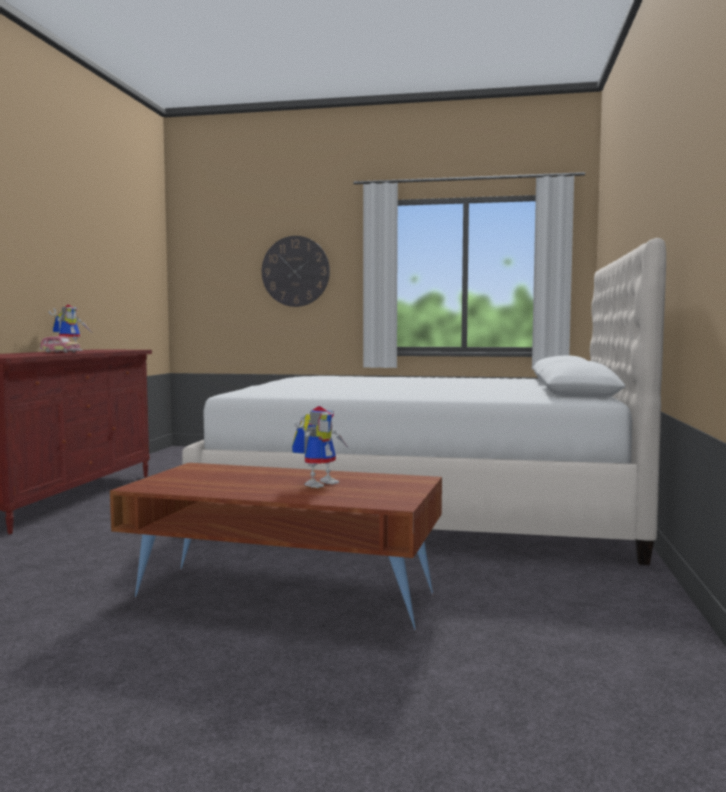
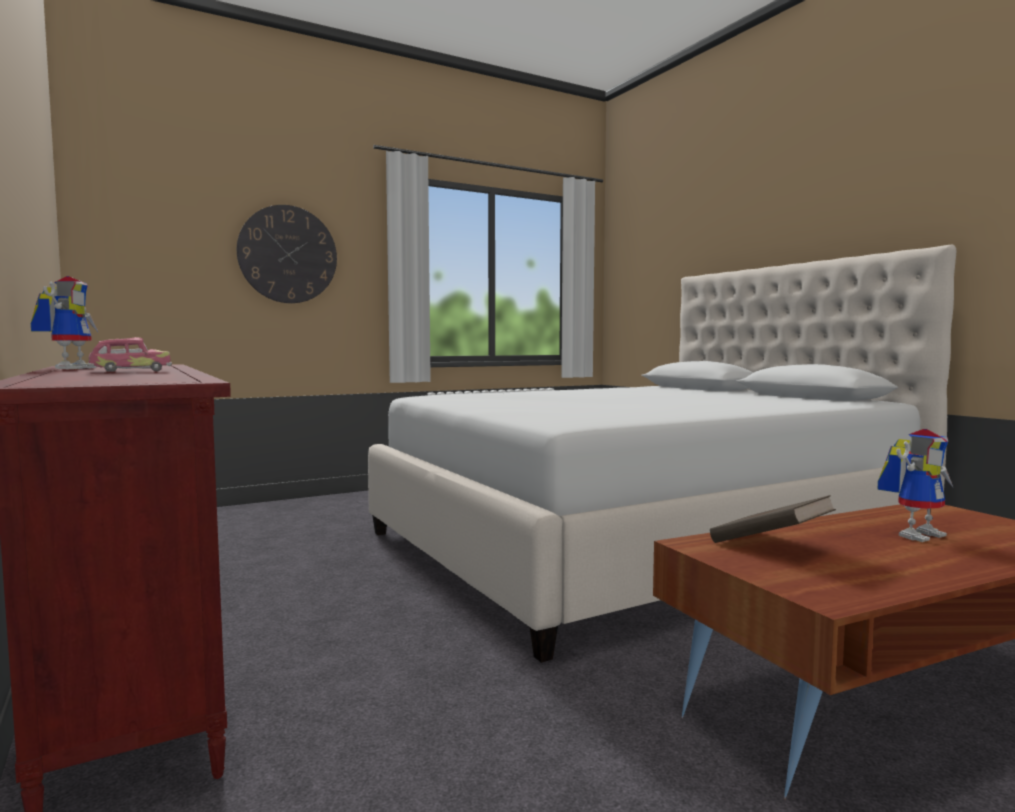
camera: 40 degrees left, 0 degrees up
(222, 472) = (770, 545): none -> brown book
(319, 483) = (916, 534): toy robot -> toy robot turned 60 degrees clockwise

